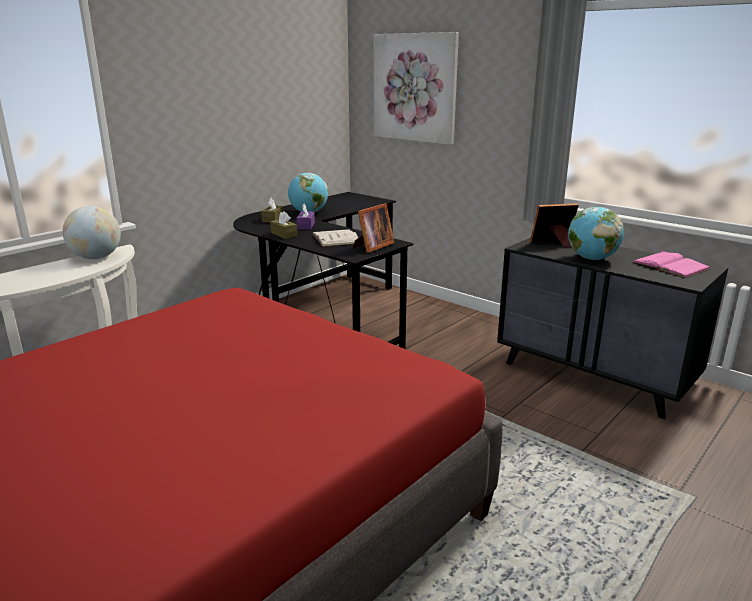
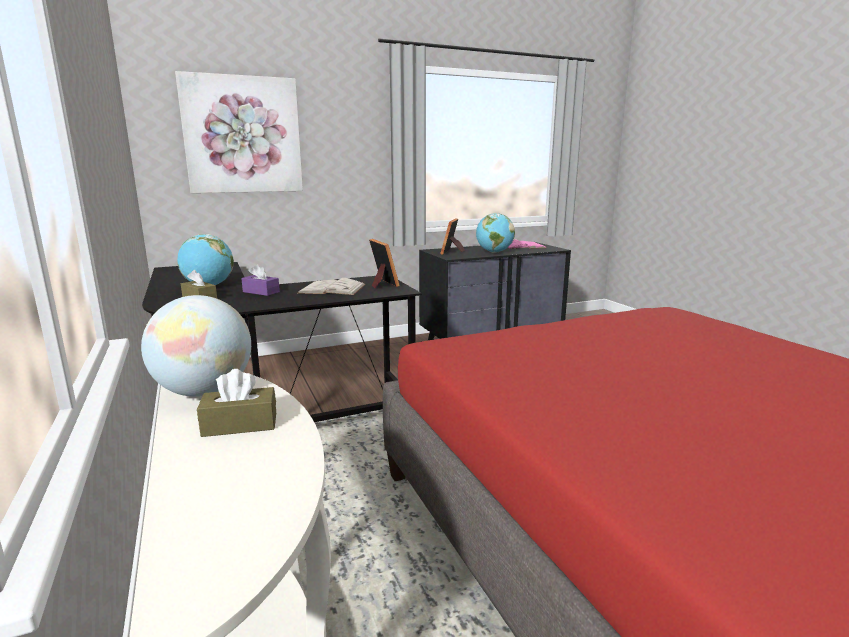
camera: 65 degrees left, 5 degrees down
(284, 234) = (278, 301): brown tissue box -> brown tissue box (240, 424)

